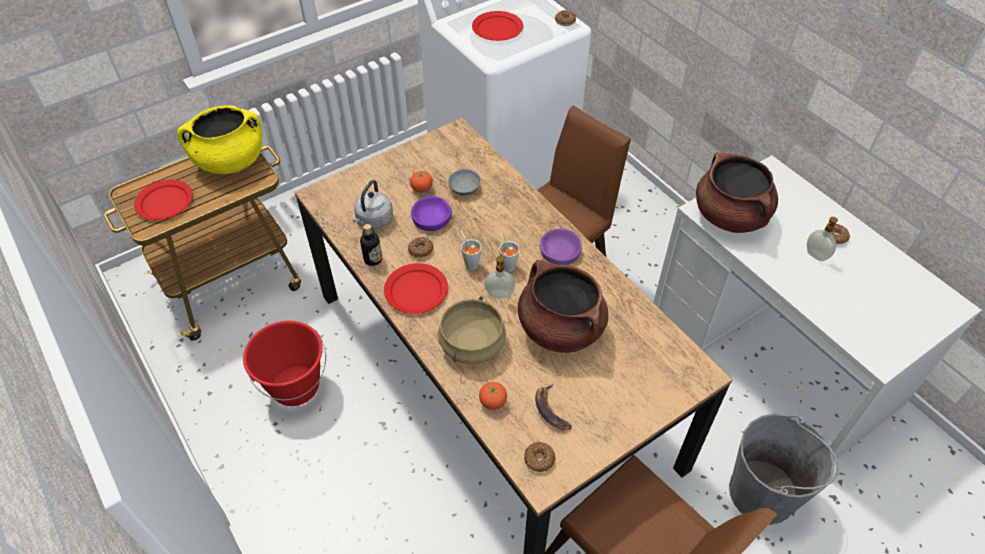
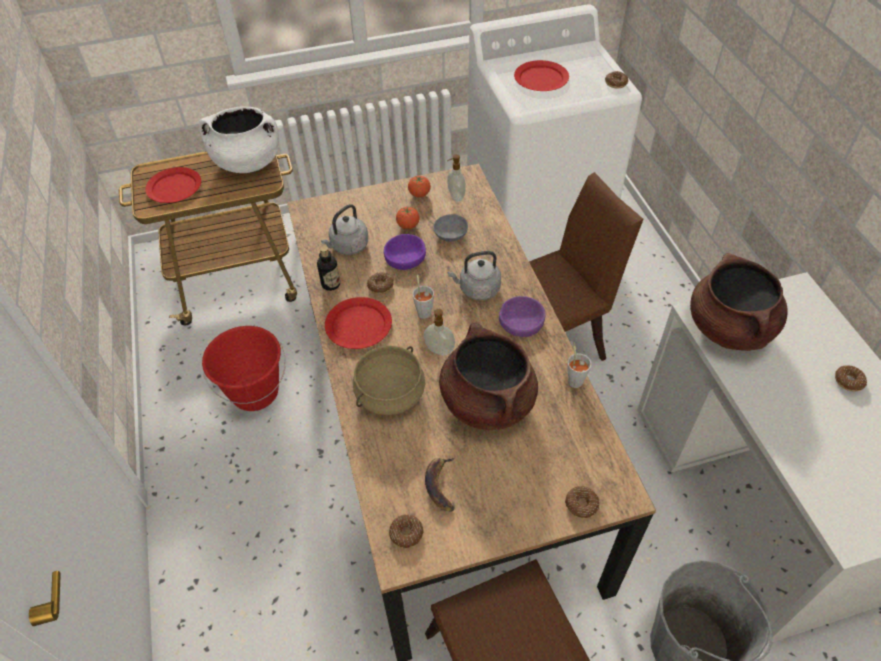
camera: 20 degrees right, 0 degrees up
(231, 161) = (247, 162): yellow cooking pot -> white cooking pot
(493, 402) = (385, 459): tomato -> tomato (419, 194)
(507, 265) = (460, 322): grey cup -> grey cup (575, 379)
(510, 232) = (477, 289): none -> grey kettle
(673, 392) = (581, 504): none -> donut
(815, 255) = (815, 397): soap dispenser -> soap dispenser (455, 196)

